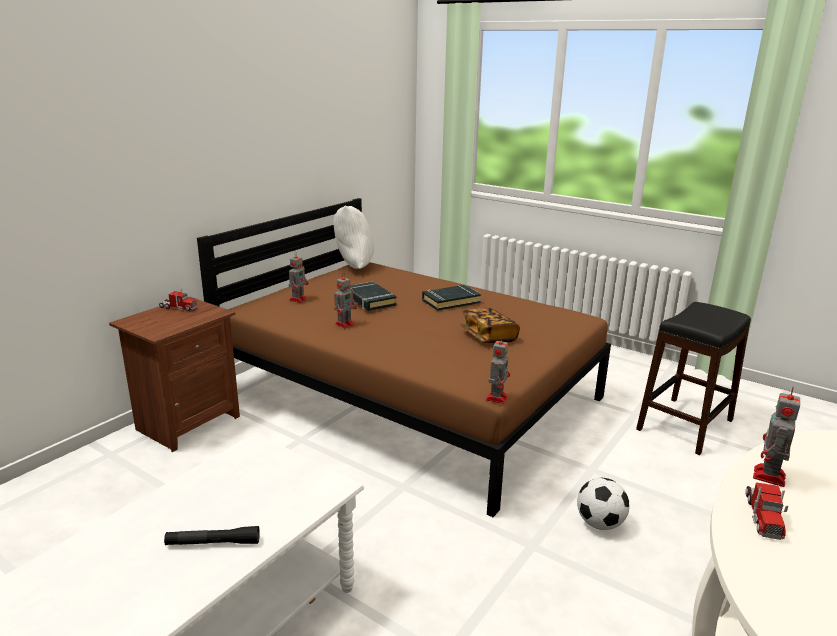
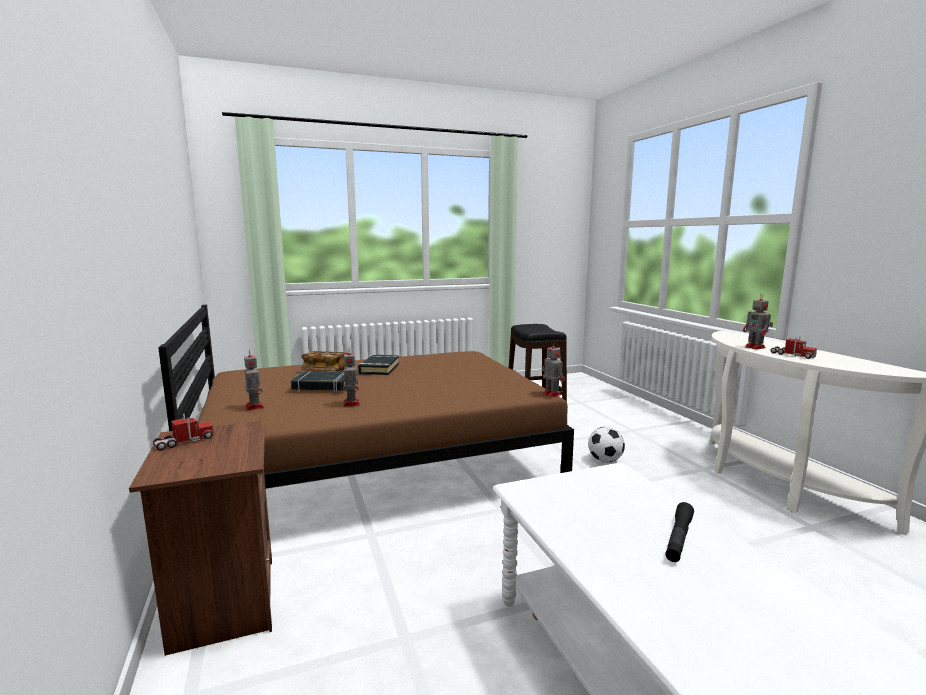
camera: 55 degrees left, 10 degrees down
(353, 267) = (229, 376): white pillow -> none
(488, 336) = (457, 375): book -> book (326, 371)

